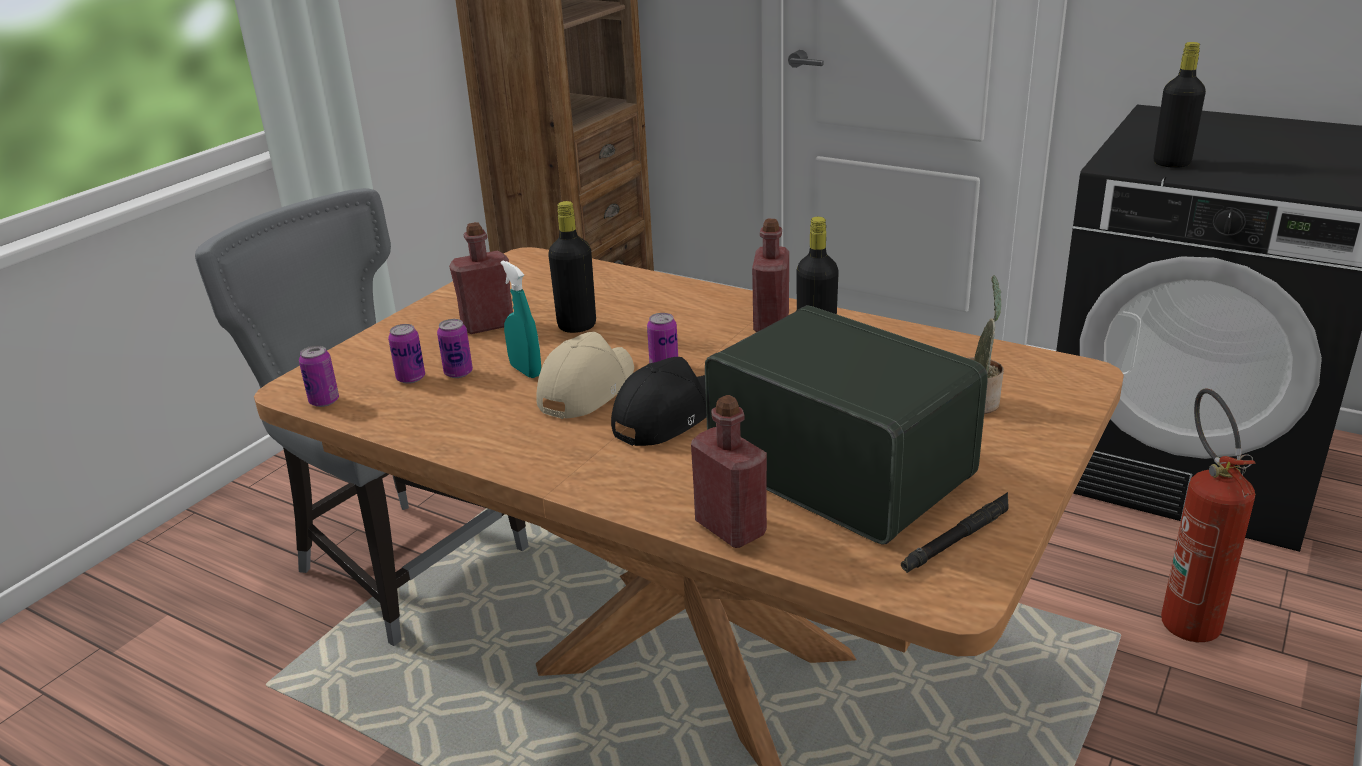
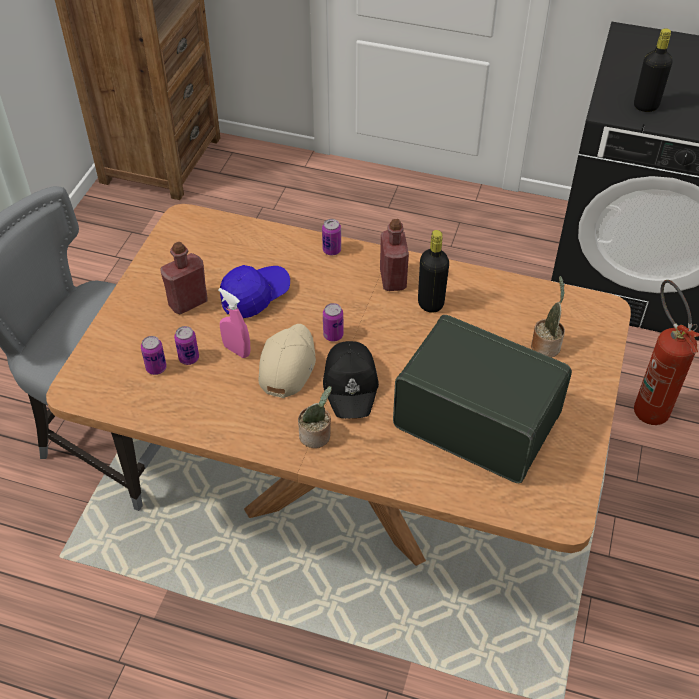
camera: 15 degrees left, 20 degrees up
(324, 401) = (103, 400): can -> can (331, 250)
(525, 370) = (236, 350): turquoise spray bottle -> pink spray bottle
(577, 326) = (255, 296): black bottle -> blue cap
(591, 462) = (317, 436): none -> potted plant
(666, 415) = (351, 385): black cap -> black cap turned 150 degrees clockwise
(730, 528) = (424, 482): red bottle -> none
(958, 538) = (558, 470): black flashlight -> none

